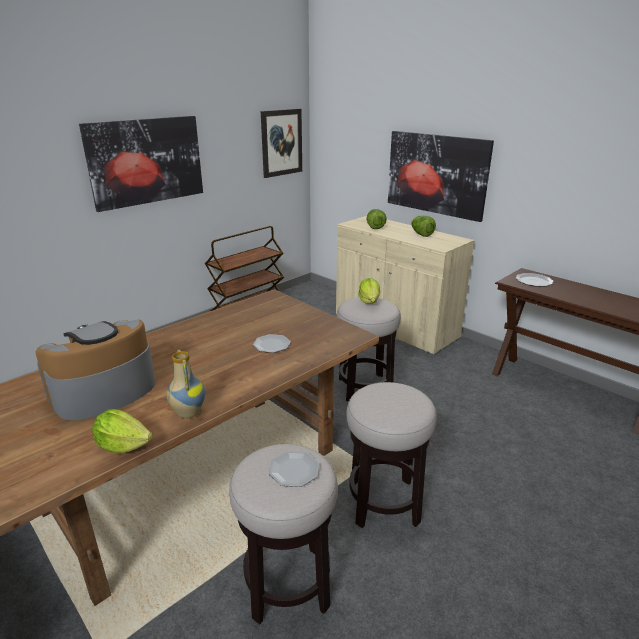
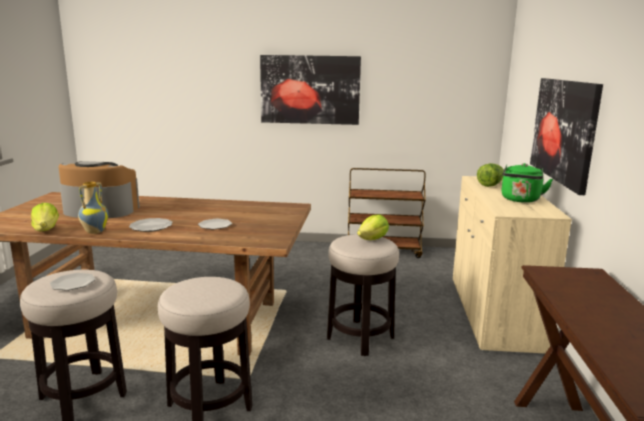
camera: 50 degrees right, 10 degrees down
(281, 142) = (463, 91): picture -> none
(421, 234) = (520, 200): lettuce -> green kettle
(534, 281) = (574, 282): plate -> plate (151, 227)

